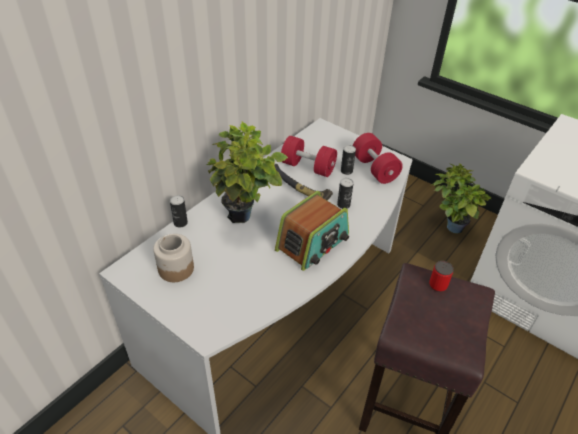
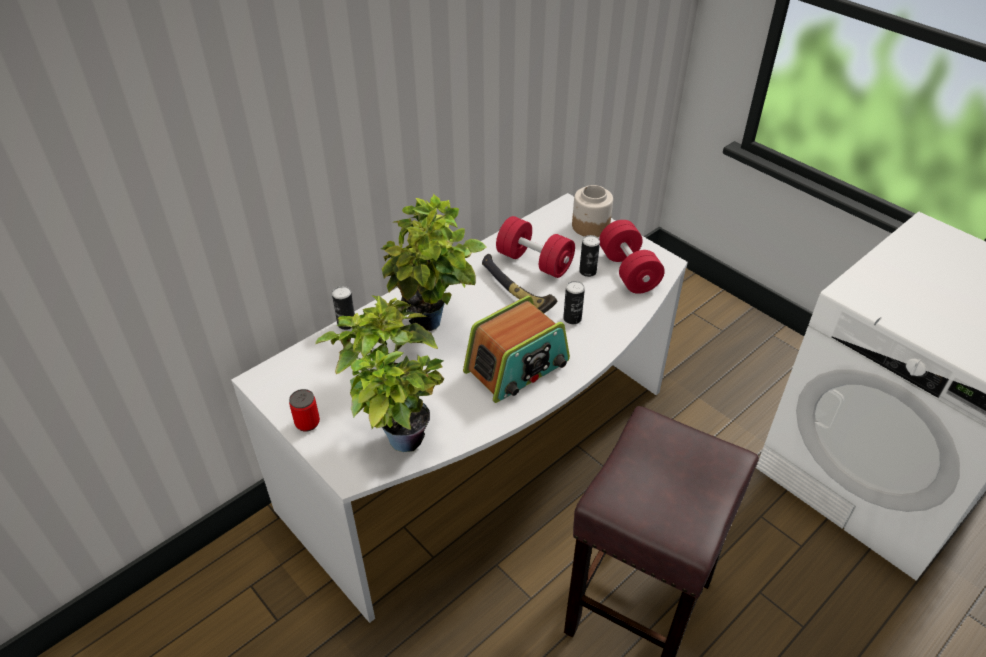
camera: 10 degrees right, 0 degrees up
(175, 268) = (328, 383): jar -> jar (590, 226)
(438, 285) = (677, 441): can -> can (307, 423)
(449, 227) = (755, 365): potted plant -> potted plant (396, 434)

